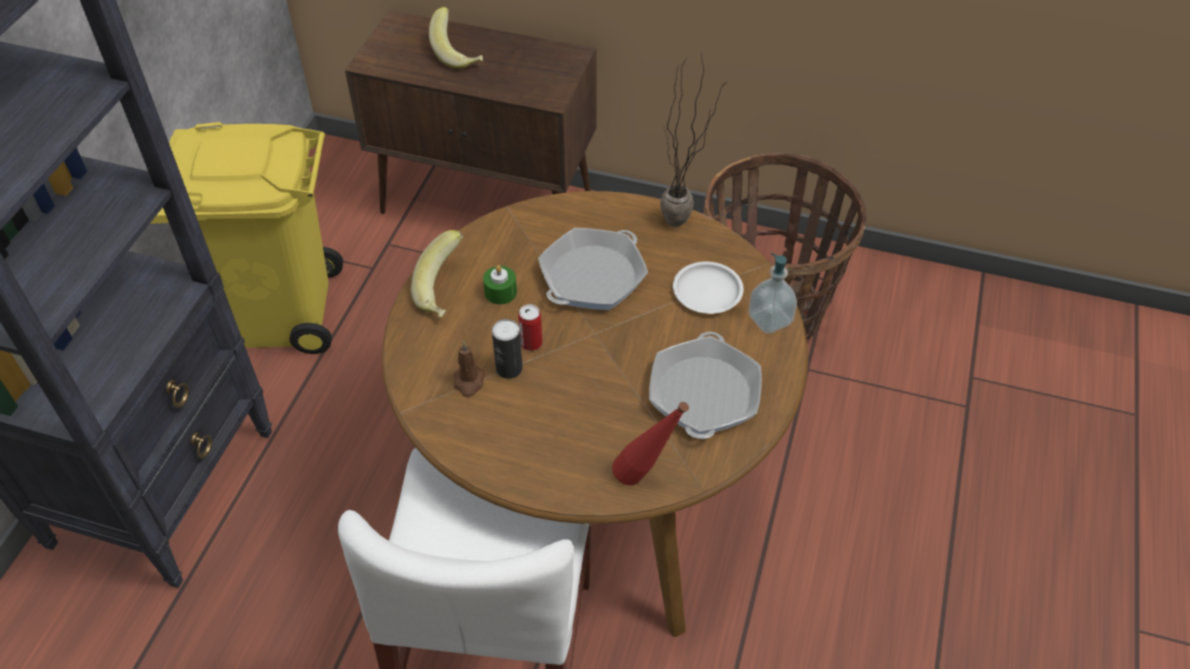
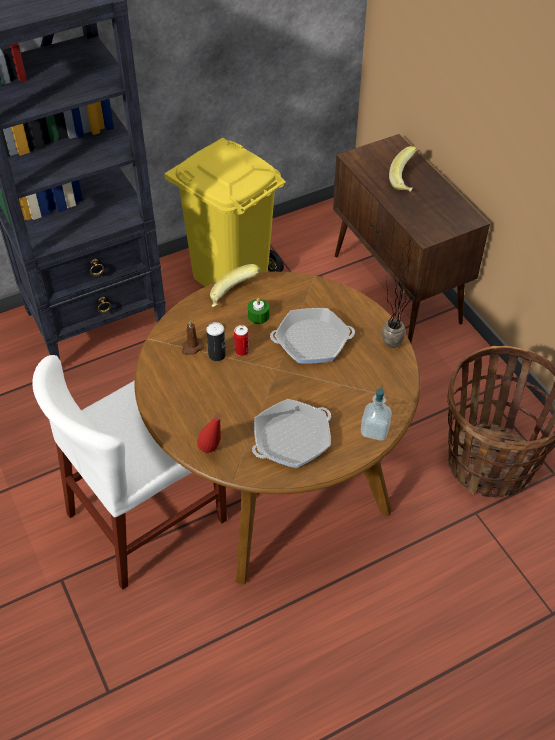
camera: 45 degrees right, 0 degrees up
(708, 291) = (361, 391): white plate -> none

